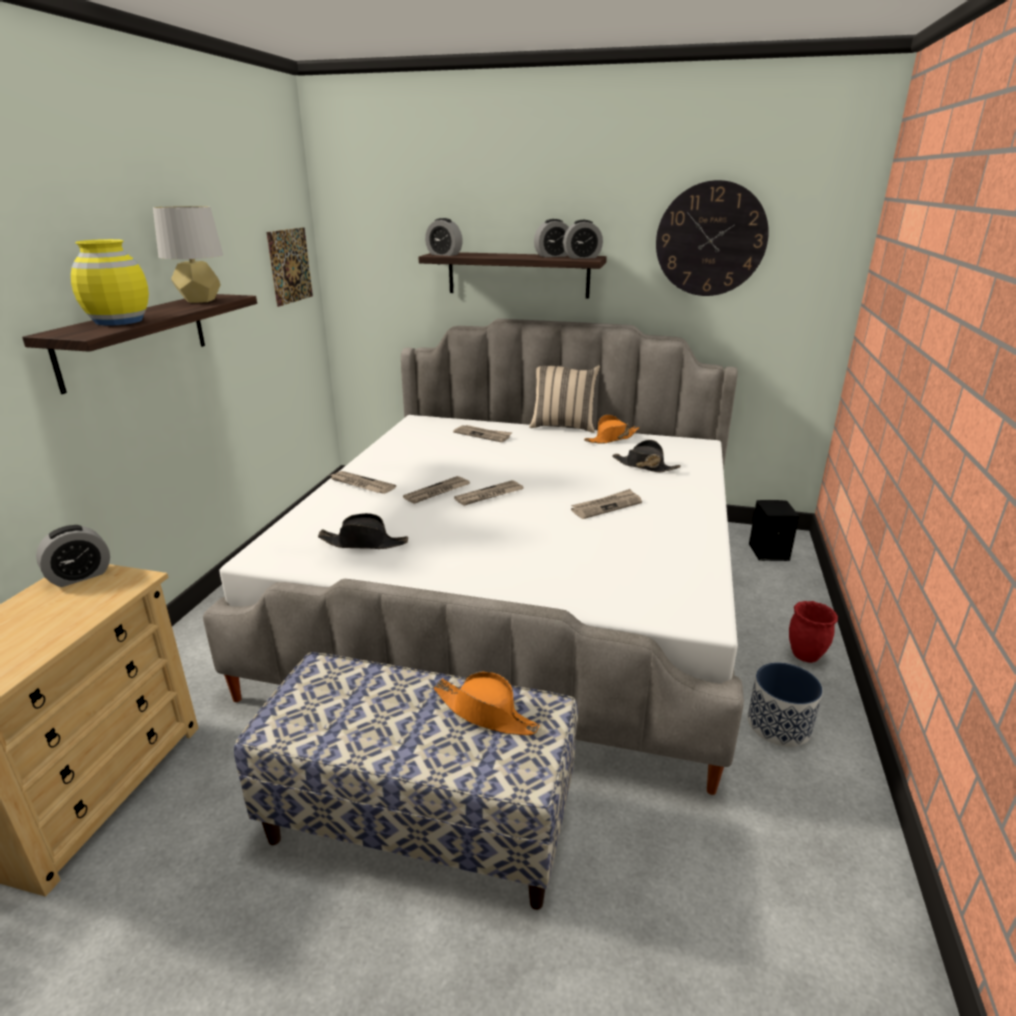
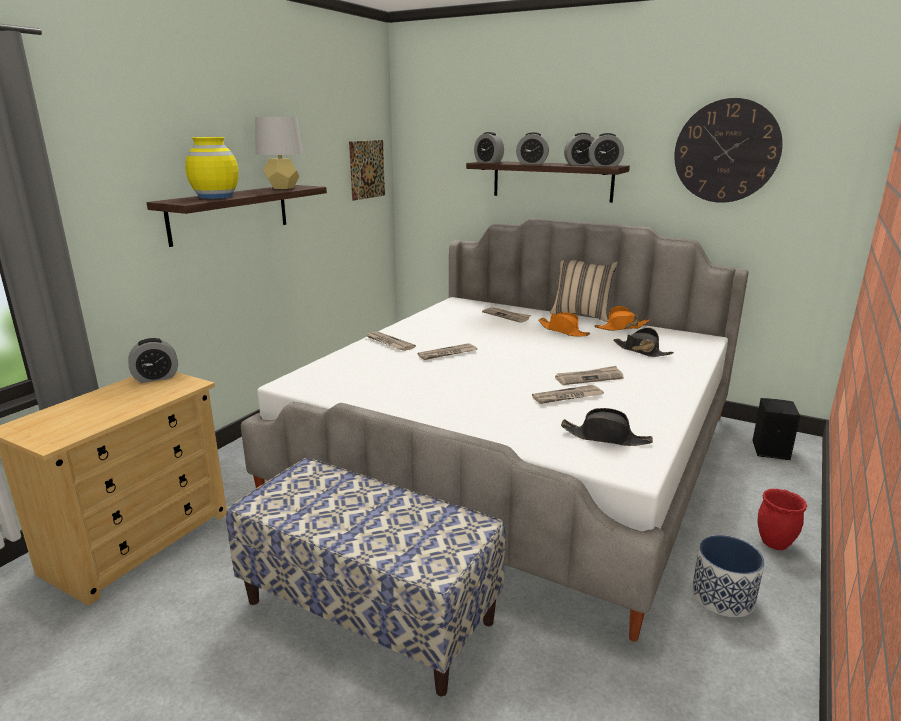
camera: 15 degrees right, 5 degrees down
(364, 543) = (371, 383): black hat -> black hat (606, 437)
(485, 713) = (423, 519): orange hat -> orange hat (563, 331)
(489, 495) = (489, 360): newspaper -> newspaper (567, 397)
(496, 255) = (532, 163): none -> alarm clock

